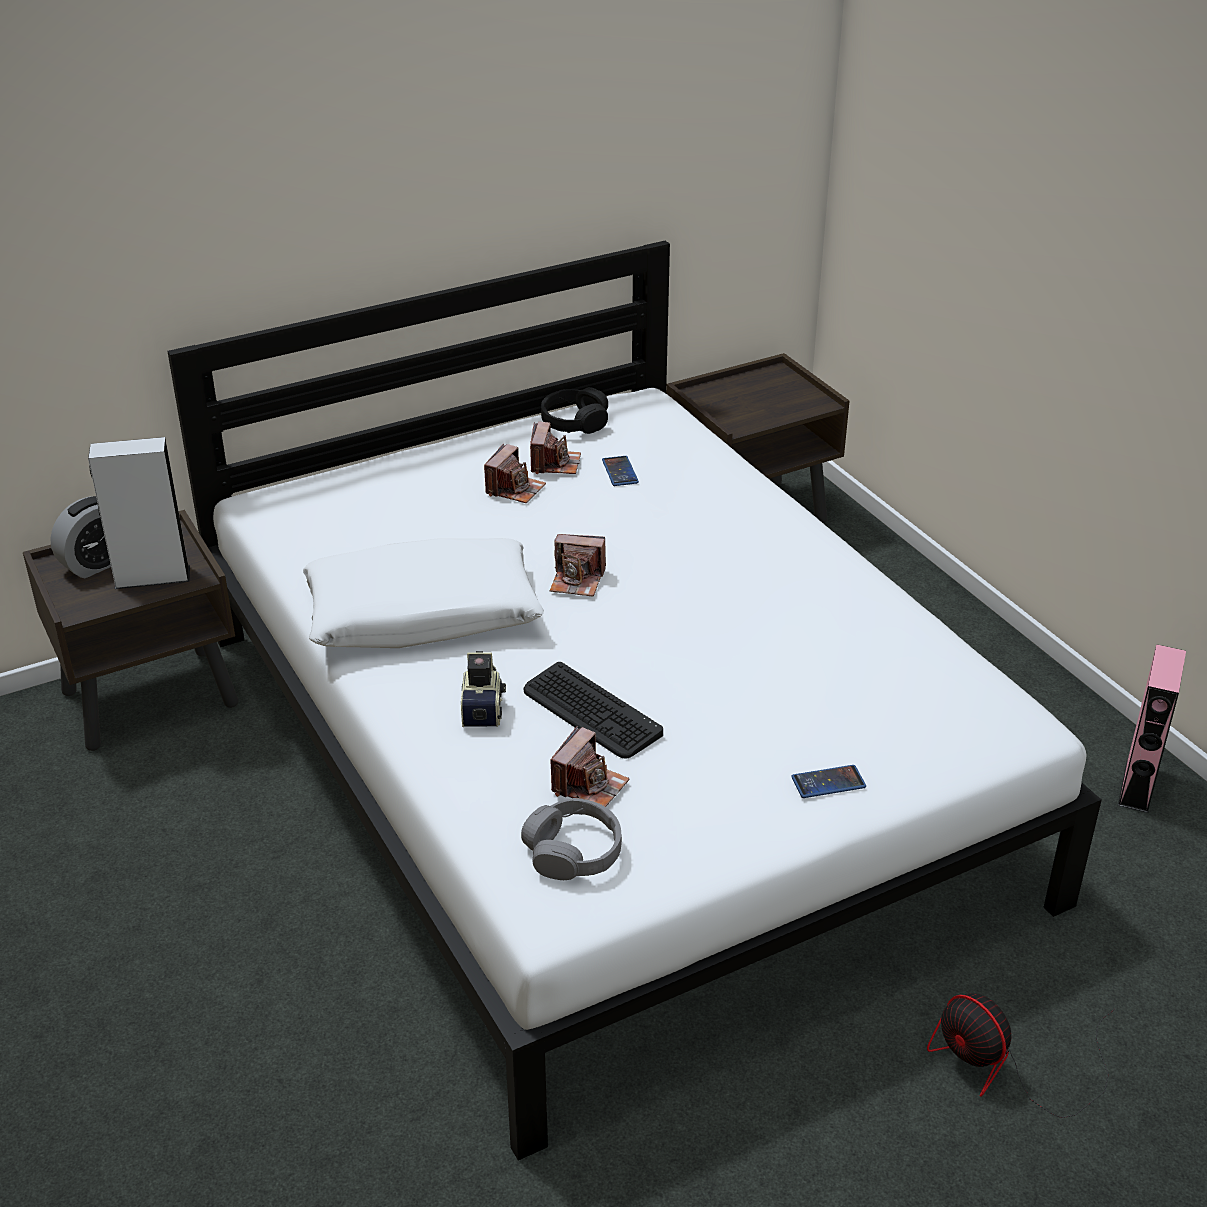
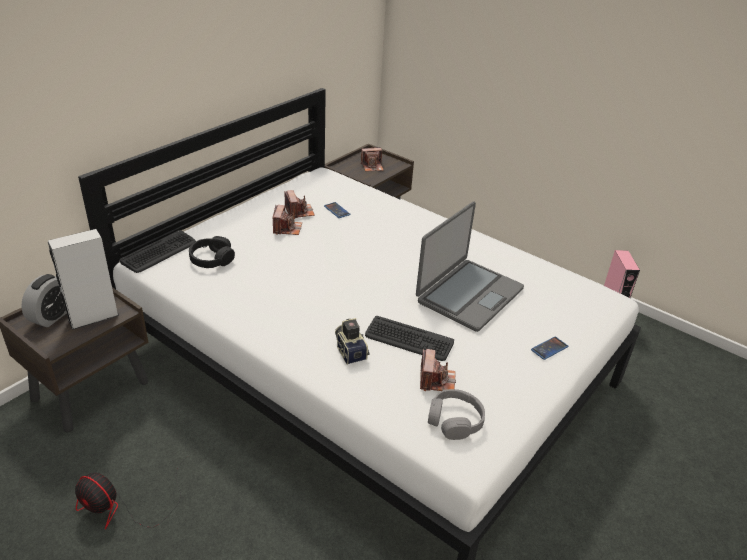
camera: 25 degrees left, 0 degrees up
(289, 493) = (159, 252): none -> keyboard
(422, 615) = (281, 306): white pillow -> none
(574, 421) = (295, 189): black headphones -> black headphones (212, 259)
(577, 580) = (353, 270): camera -> camera (372, 167)
(753, 662) = (468, 295): none -> laptop
(1008, 1067) = (646, 469): fan -> fan (124, 506)

